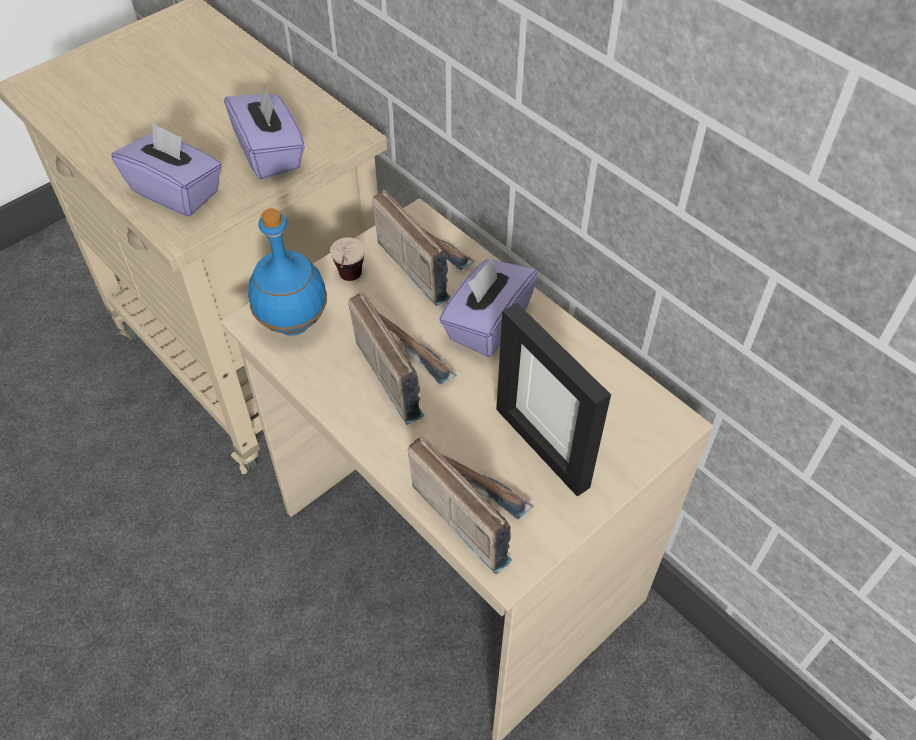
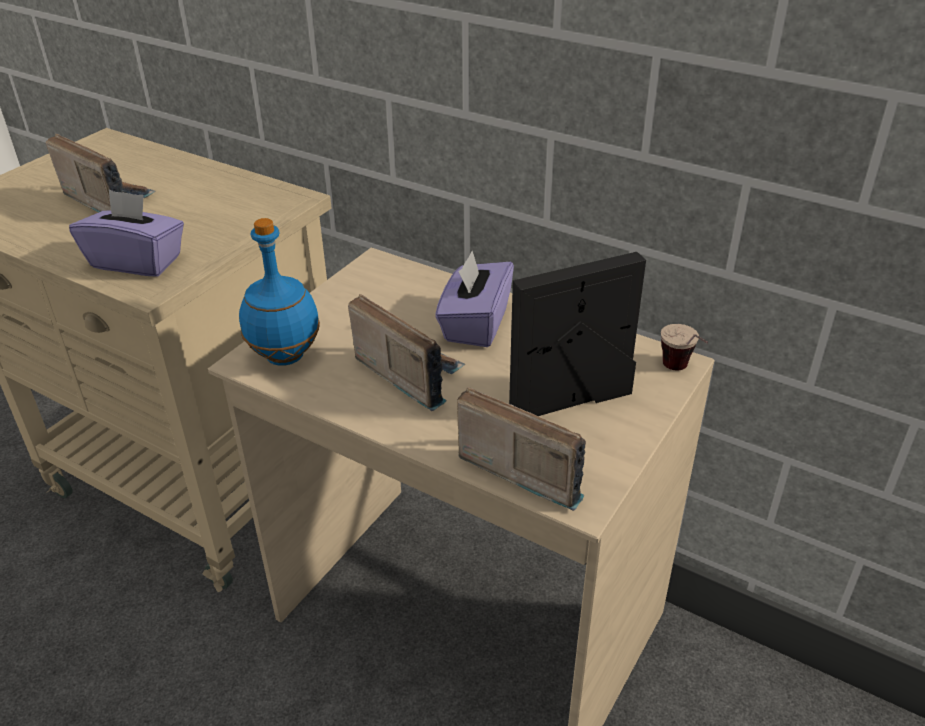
camera: 15 degrees left, 15 degrees down
(270, 154) = (222, 221): purple tissue box -> none
(349, 283) = (329, 317): cup -> cup (681, 372)
(423, 262) = (395, 291): radio -> radio (108, 201)
(544, 446) = (571, 403): picture frame -> picture frame turned 120 degrees clockwise

